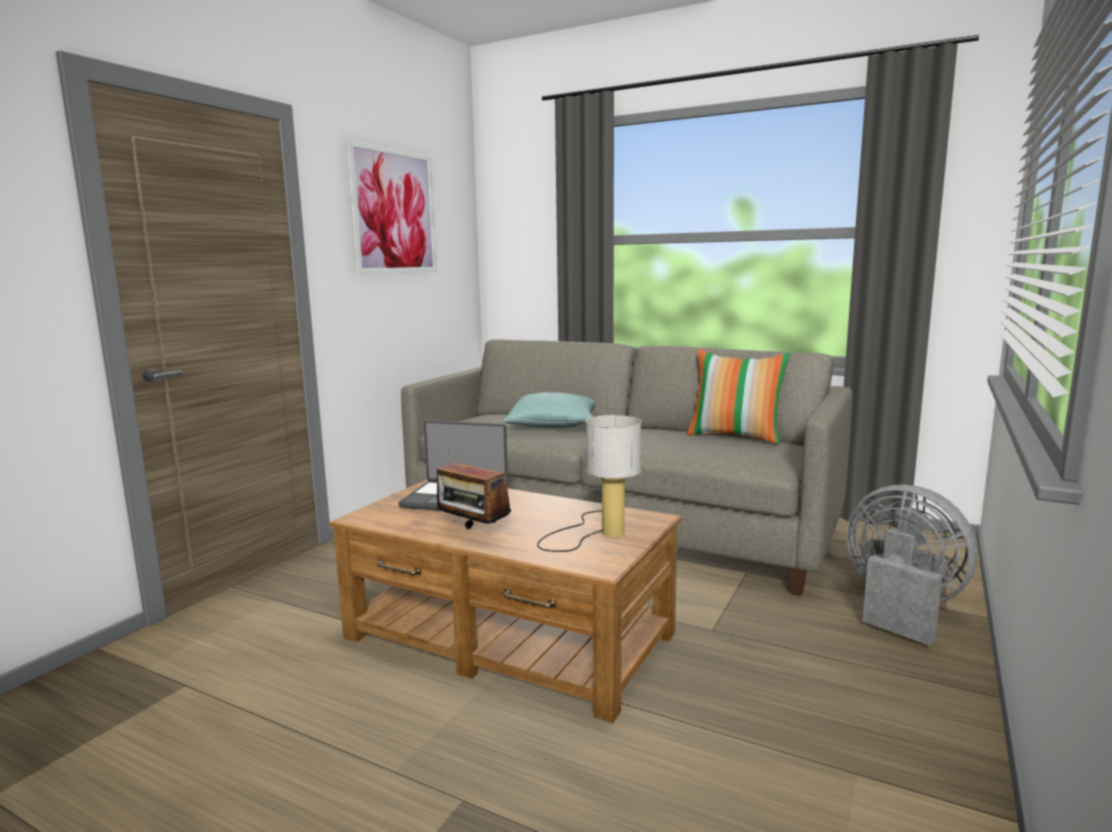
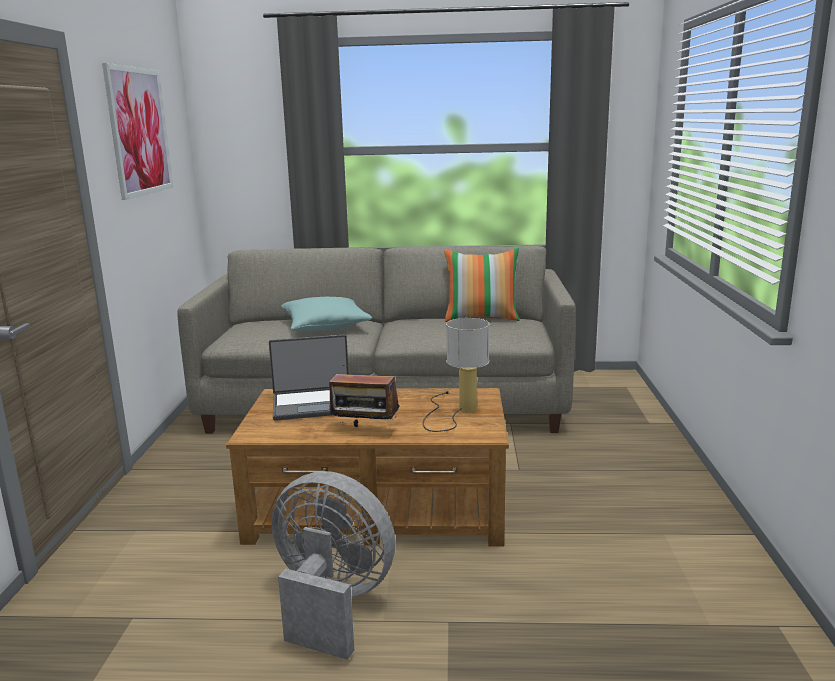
camera: 25 degrees left, 5 degrees up
(900, 607) = (622, 427): grey fan -> grey fan (331, 603)

